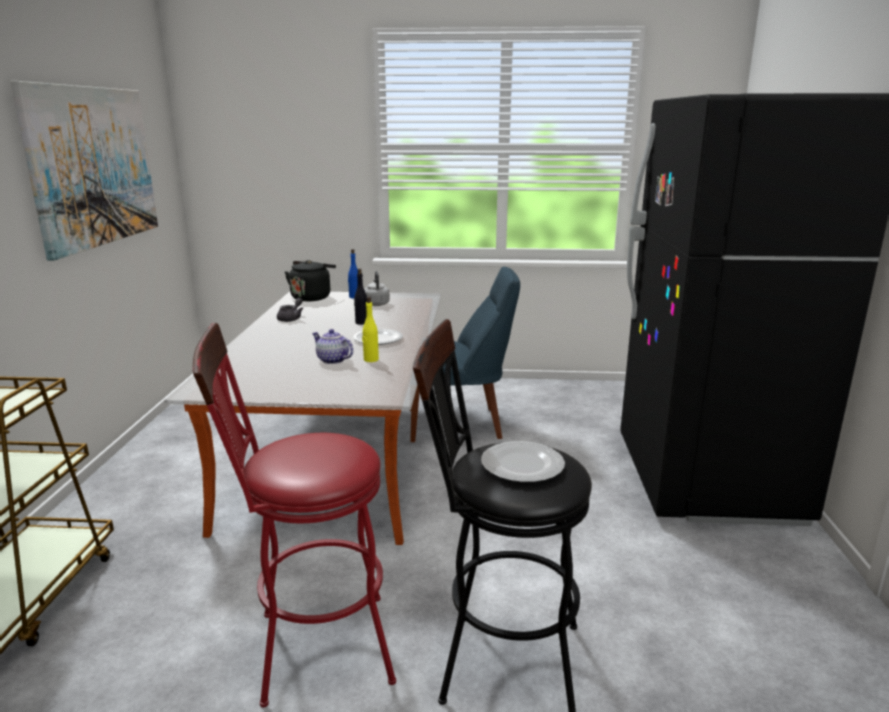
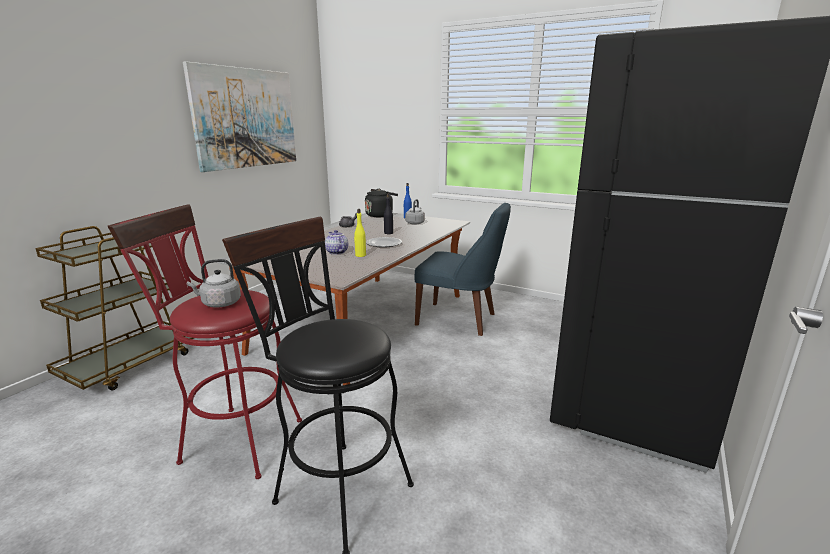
camera: 25 degrees right, 0 degrees up
(315, 458) = (219, 304): none -> grey kettle
(522, 465) = (334, 336): plate -> none

